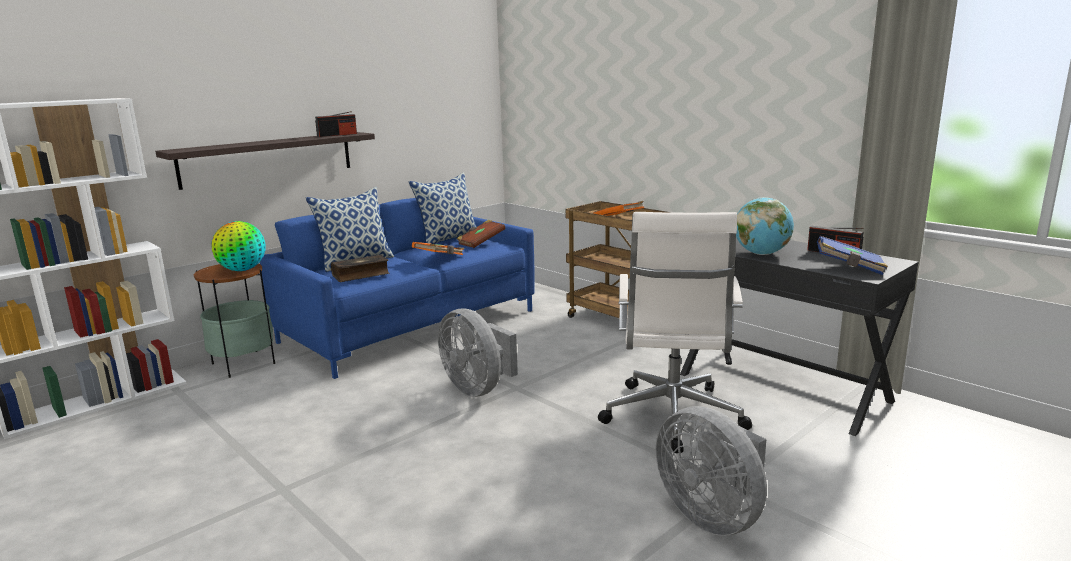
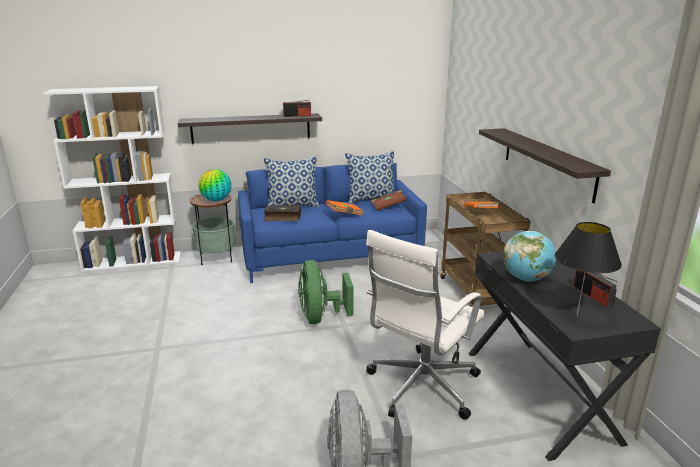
camera: 30 degrees right, 5 degrees up
(478, 388) = (320, 317): grey fan -> green fan
(698, 142) = (547, 162): none -> shelf
(849, 268) = (577, 316): blue book -> black table lamp

